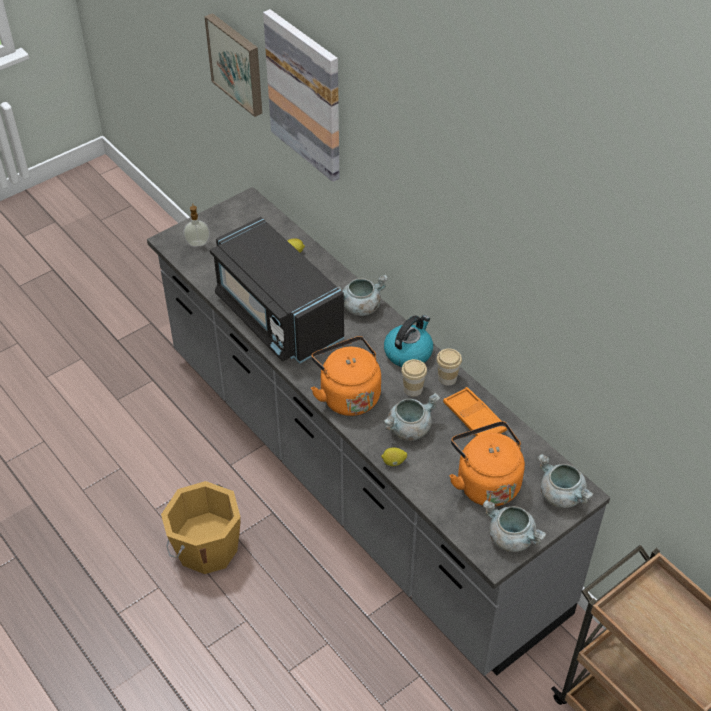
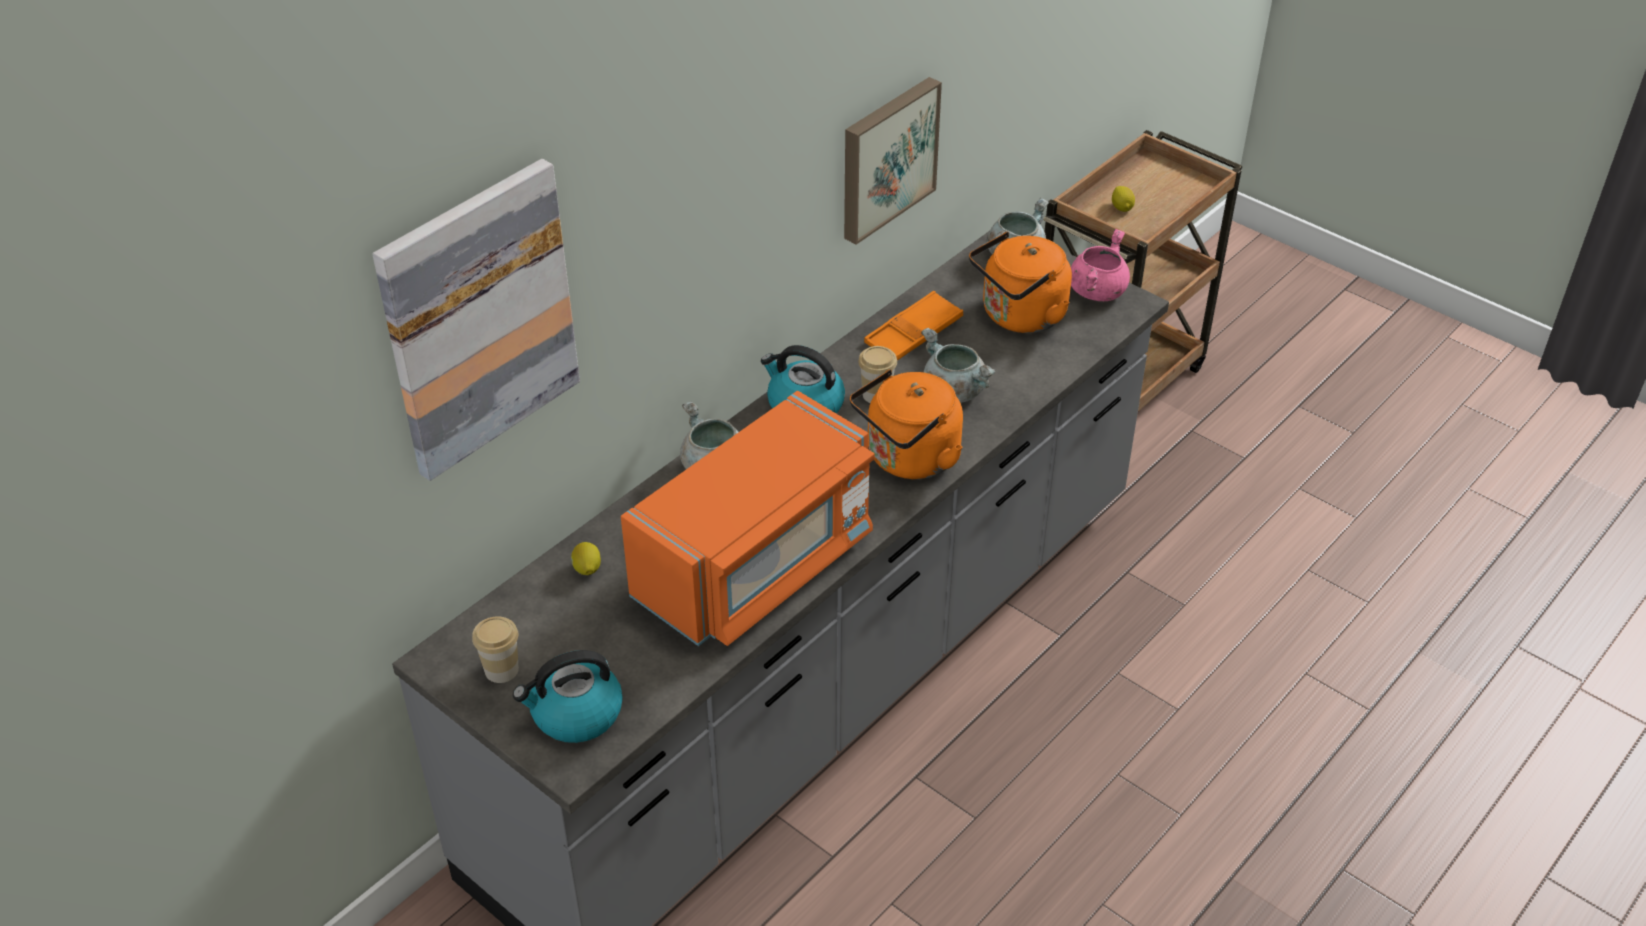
camera: 100 degrees left, 5 degrees down
(198, 243) = (575, 714): soap dispenser -> kettle
(206, 548) = (1009, 854): orange bucket -> none
(237, 63) = (294, 479): picture -> picture (886, 158)
(277, 316) = (756, 565): black microwave -> orange microwave
(393, 462) = (1018, 400): lemon -> lemon (1122, 208)
(447, 378) = (845, 363): cup -> cup (501, 670)
(511, 538) = (1097, 291): grey cooking pot -> pink cooking pot

